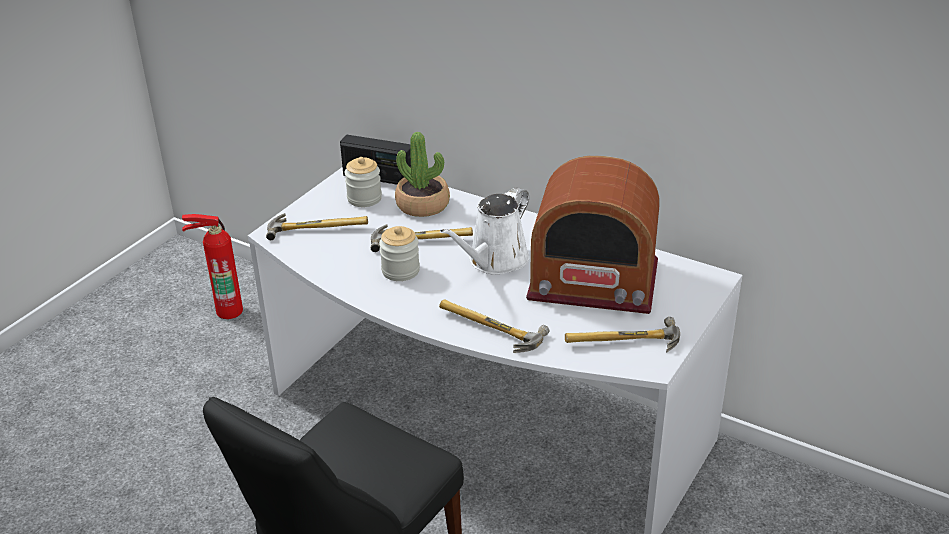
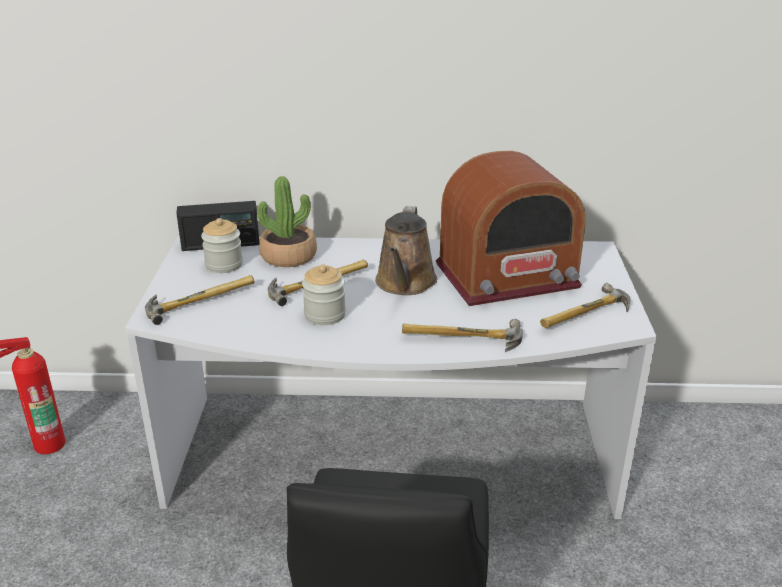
camera: 30 degrees left, 5 degrees down
(494, 261) = (405, 283): white watering can -> brown watering can

